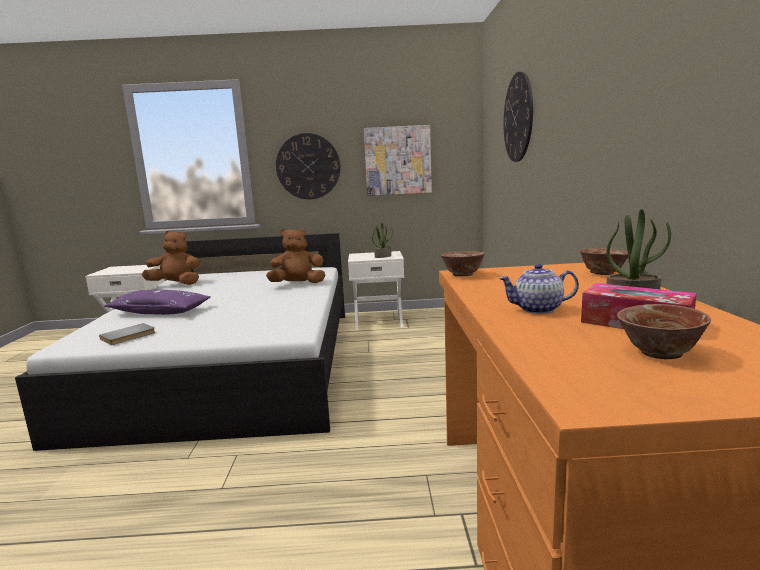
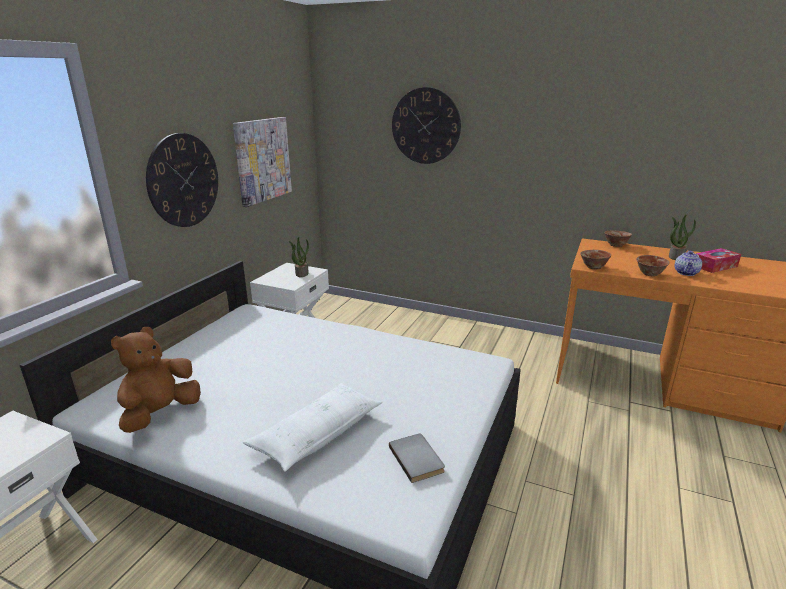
camera: 65 degrees left, 10 degrees up
(160, 312) = (317, 434): purple pillow -> white pillow
(298, 284) = (306, 334): brown plush toy -> none
(659, 353) = (755, 274): bowl -> bowl (650, 274)

